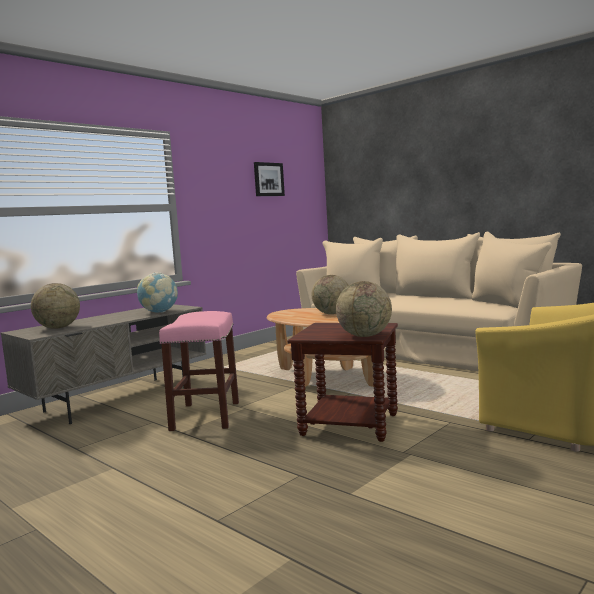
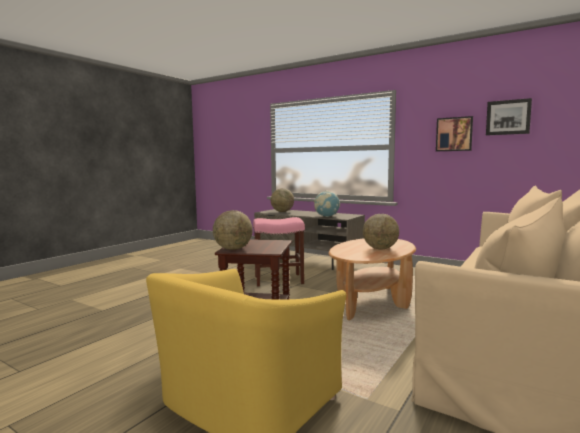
camera: 80 degrees right, 0 degrees up
(232, 194) = (454, 134): none -> picture

